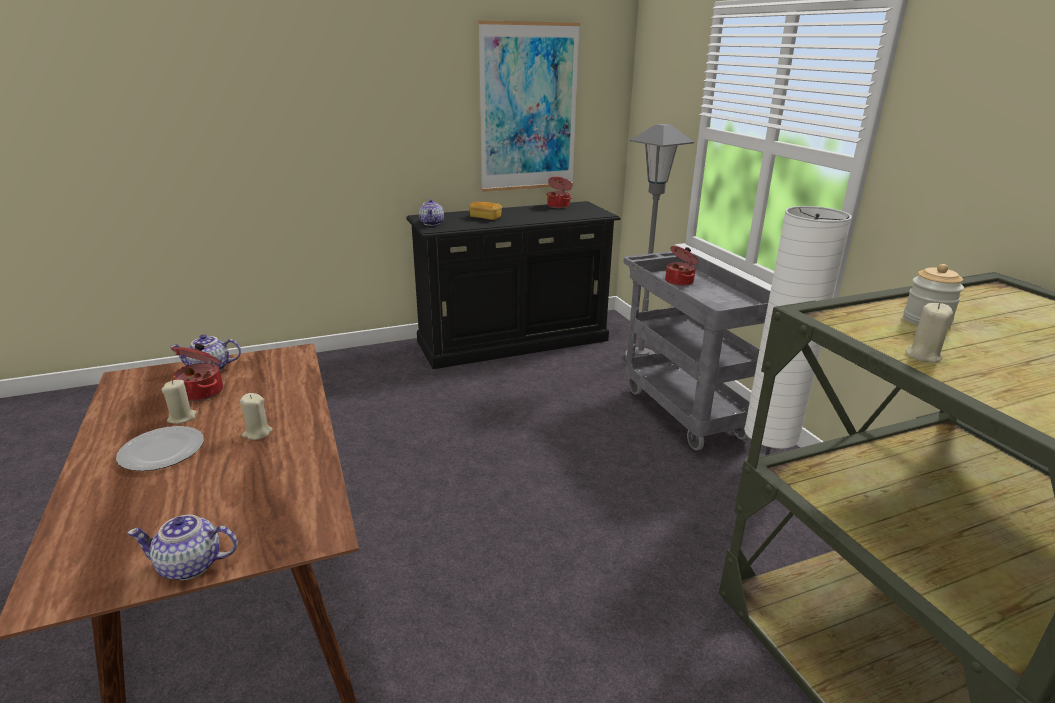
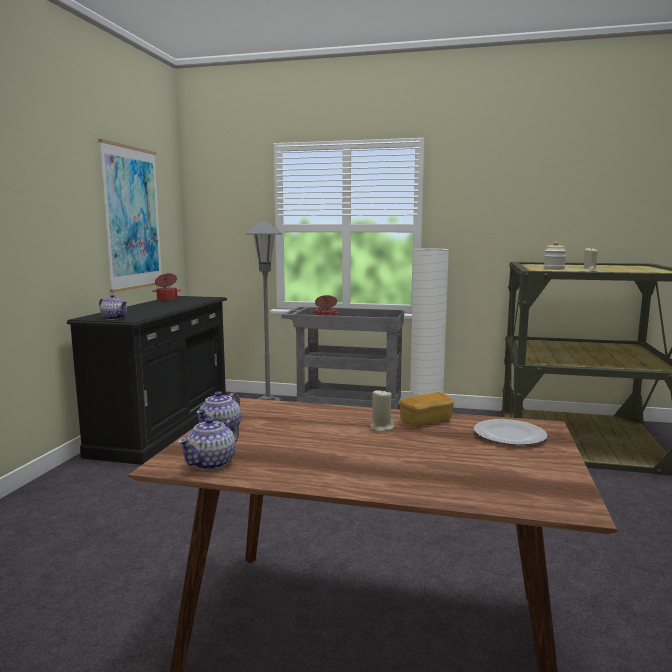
camera: 55 degrees left, 15 degrees down
(163, 451) = (369, 458): plate -> plate (509, 435)
(182, 417) = (312, 448): beige candle -> none
(191, 565) = (557, 460): teapot -> teapot (212, 463)
(203, 392) = (269, 437): cooking pot -> none
(485, 218) = (143, 310): bread -> bread (425, 420)

